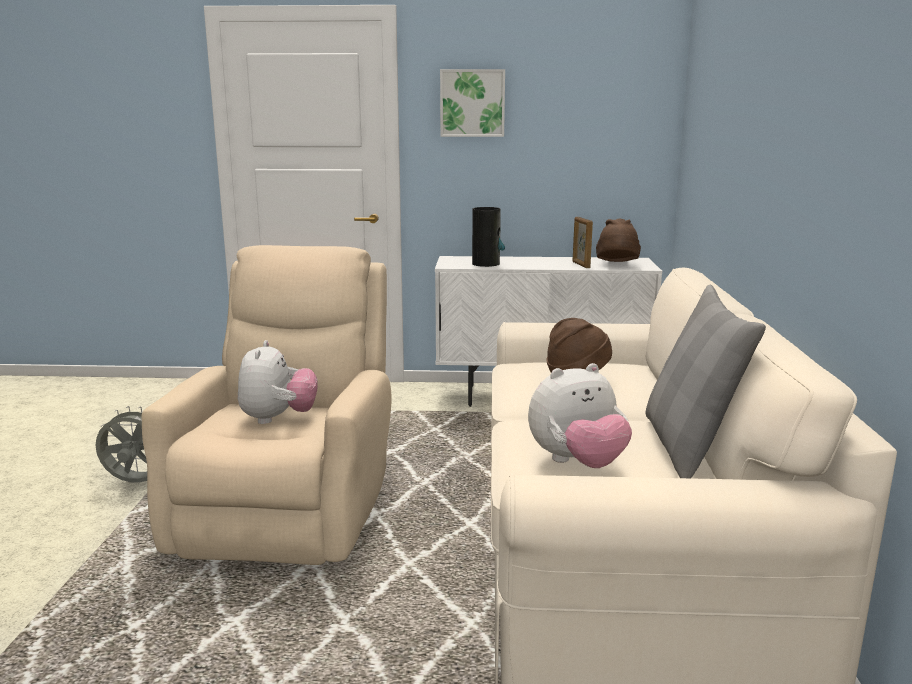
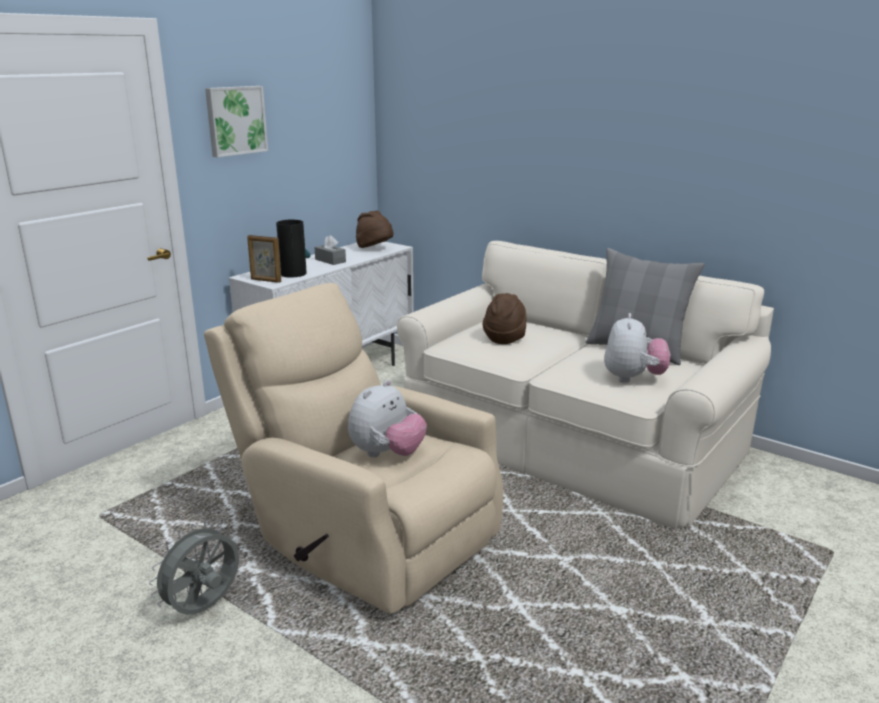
camera: 55 degrees left, 5 degrees up
(278, 419) = (387, 454): plush toy -> plush toy turned 90 degrees clockwise
(547, 263) = (330, 260): none -> grey tissue box
(580, 265) = (356, 256): picture frame -> picture frame (265, 280)

